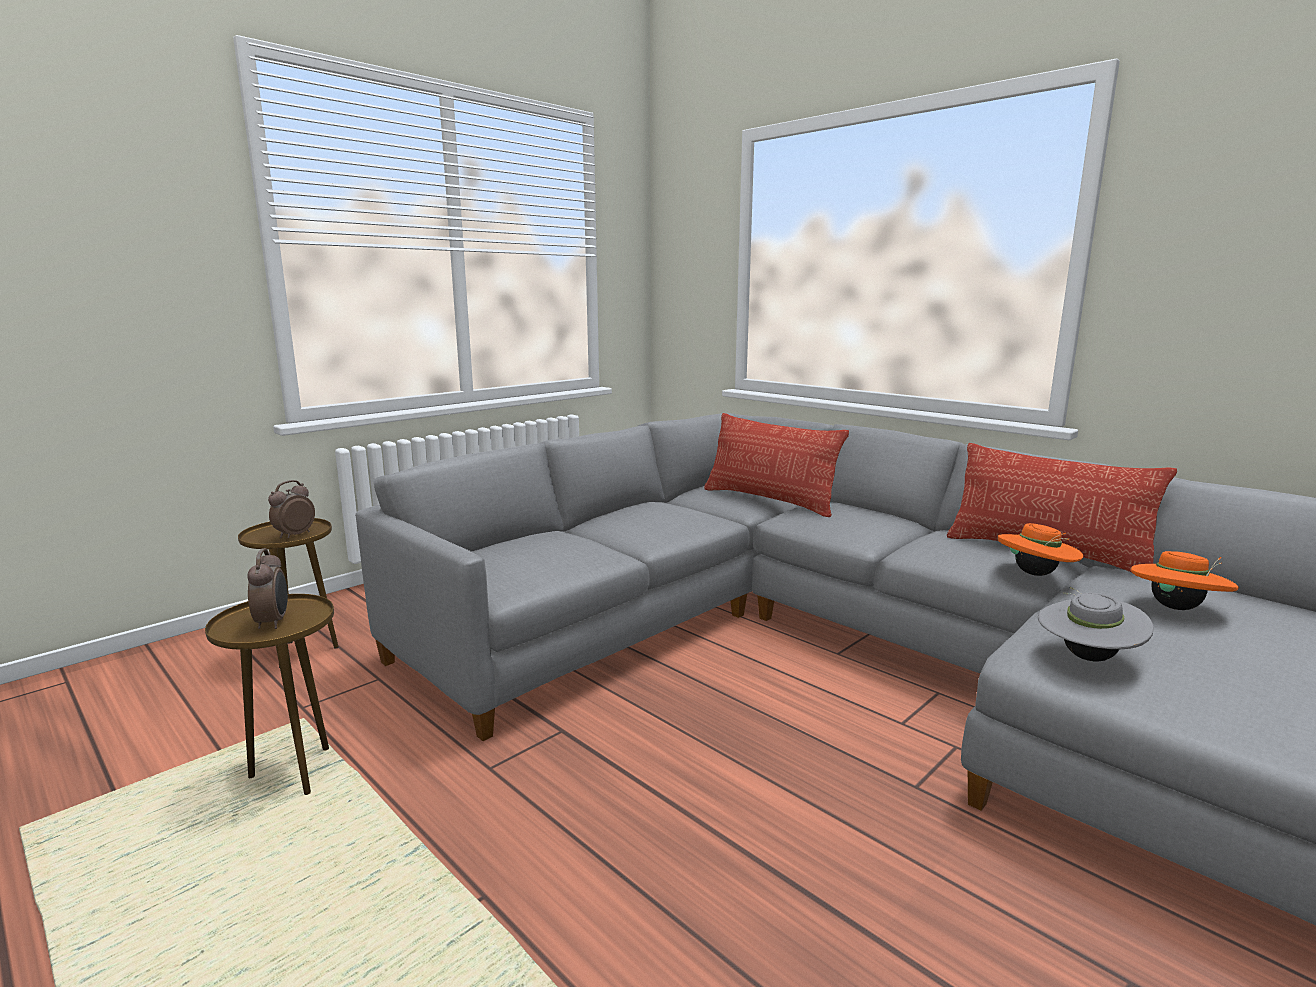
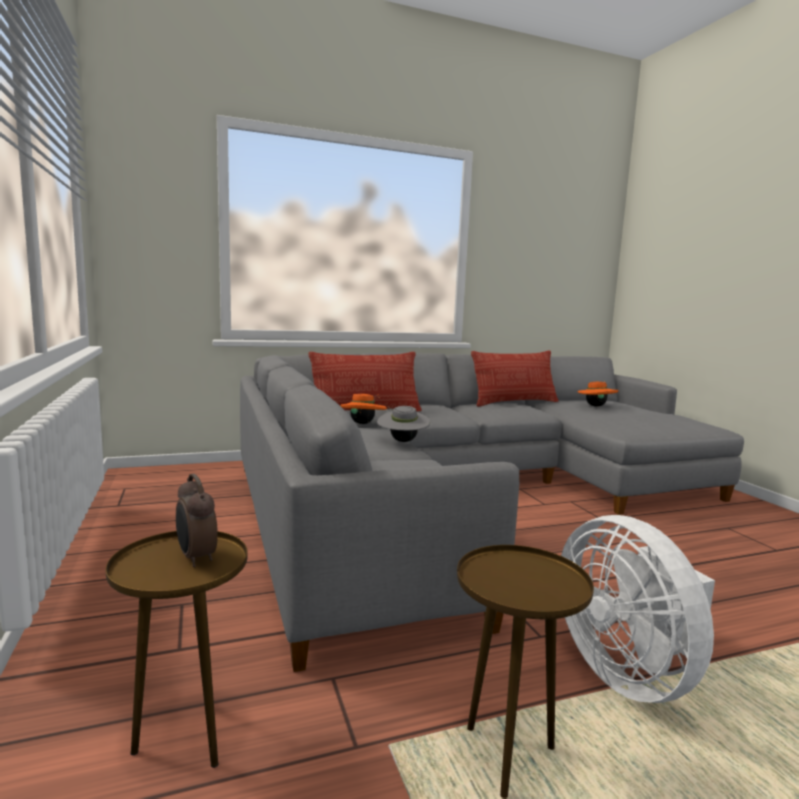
camera: 65 degrees left, 5 degrees down
(273, 622) = (525, 579): alarm clock -> none
(441, 837) = (628, 673): none -> white fan
(1035, 574) = (542, 409): orange hat -> orange hat (363, 423)
(1087, 657) = (631, 426): grey hat -> grey hat (402, 441)

